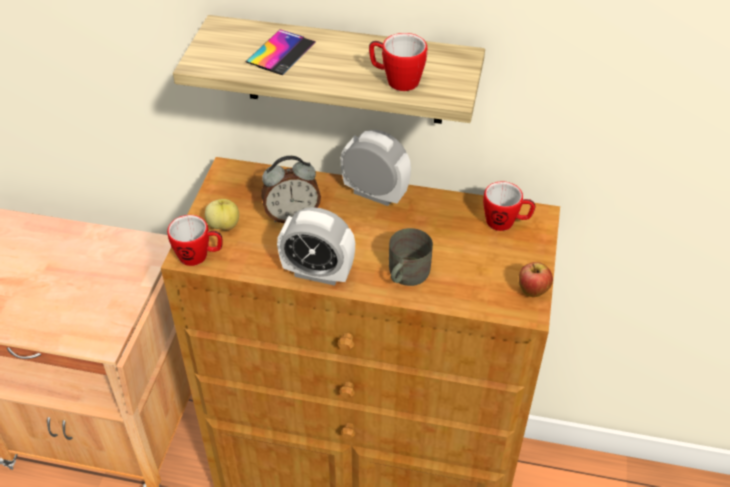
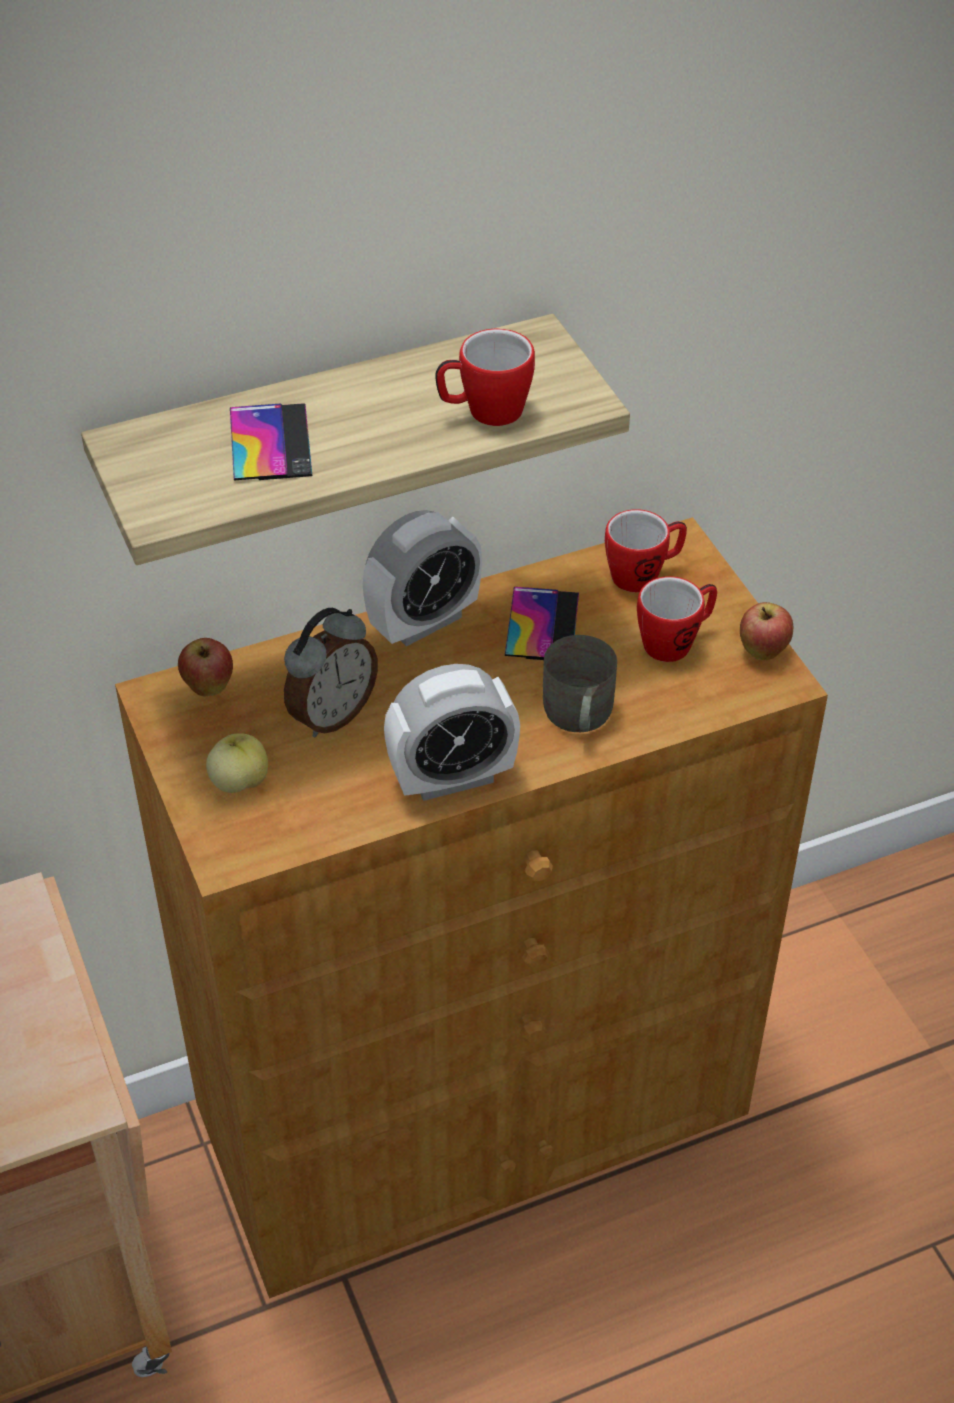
camera: 35 degrees left, 0 degrees up
(199, 256) = (247, 847): mug -> mug (676, 642)
(251, 177) = (209, 688): none -> apple
(375, 194) = (424, 622): alarm clock -> alarm clock turned 150 degrees clockwise
(430, 222) = (542, 625): none -> phone

